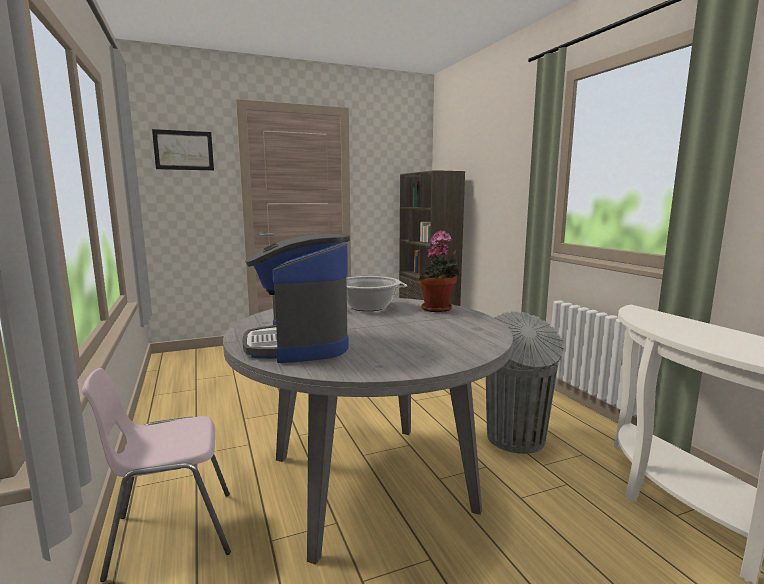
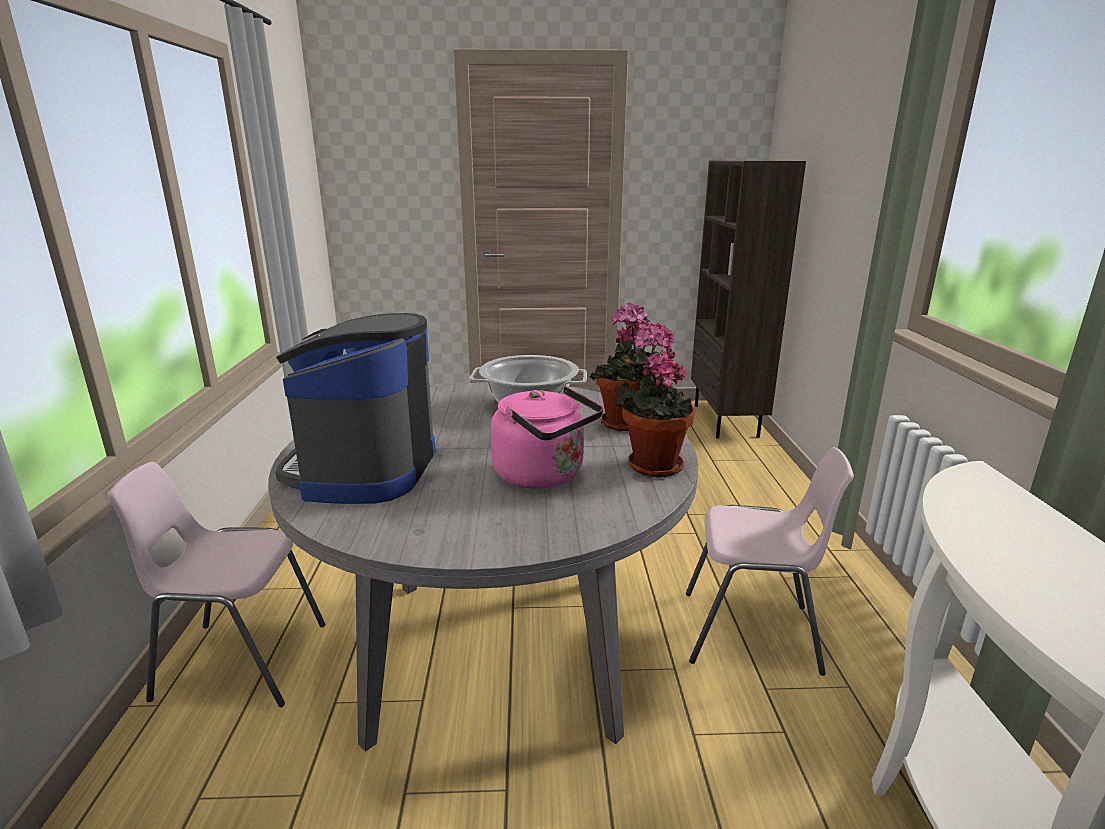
camera: 20 degrees right, 10 degrees up
(184, 150) = (382, 132): picture -> none
(421, 334) = (544, 475): none -> pink kettle
(475, 323) = (651, 464): none -> potted plant
(516, 439) = (751, 633): grey trash can -> pink chair

